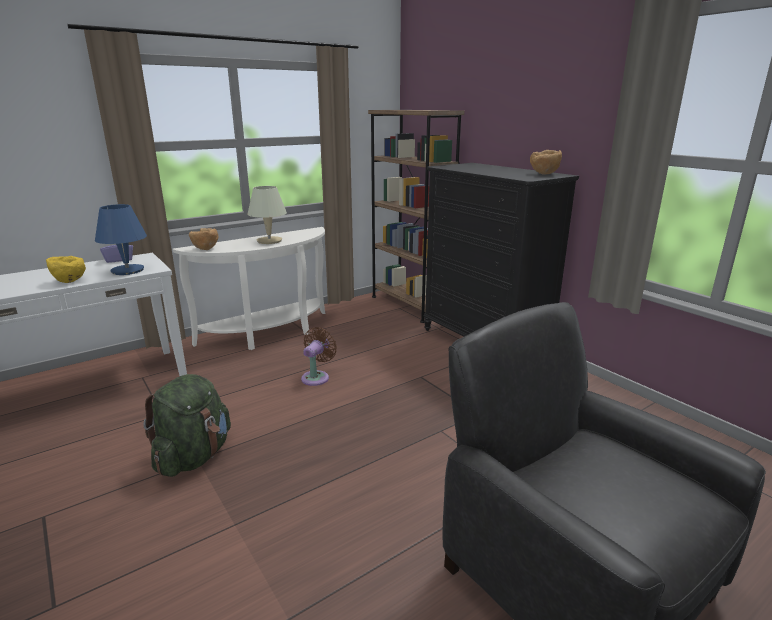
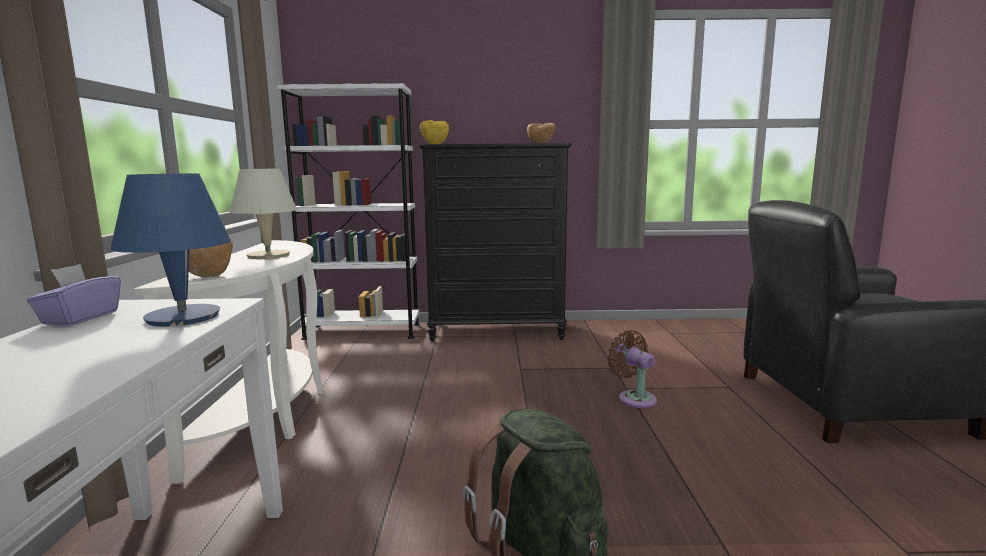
camera: 55 degrees left, 10 degrees down
(70, 281) = (119, 356): yellow bowl -> yellow bowl (434, 144)
(317, 377) = (443, 414): brown fan -> brown fan (634, 398)
(410, 305) = (362, 331): brown bookcase -> white bookcase

